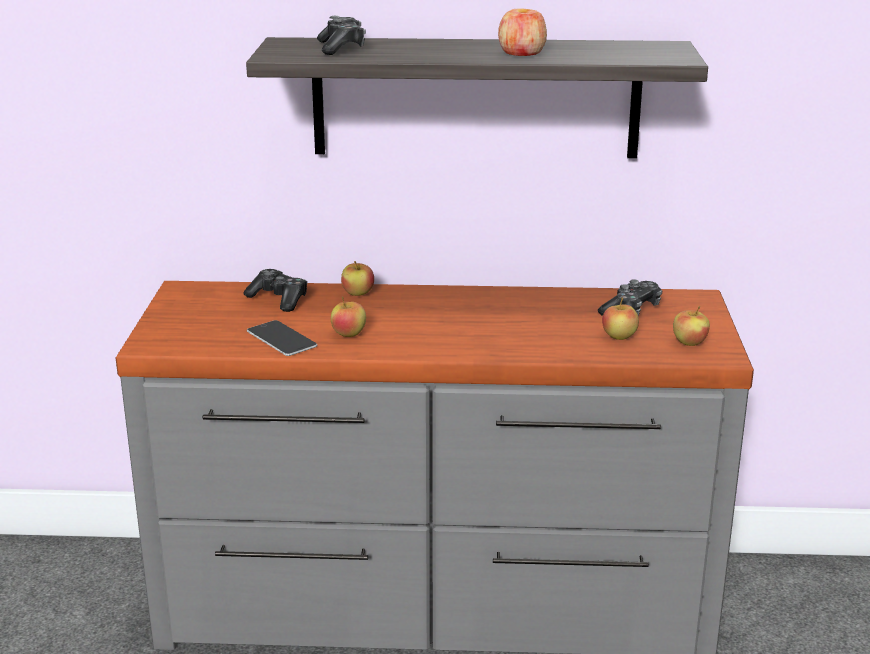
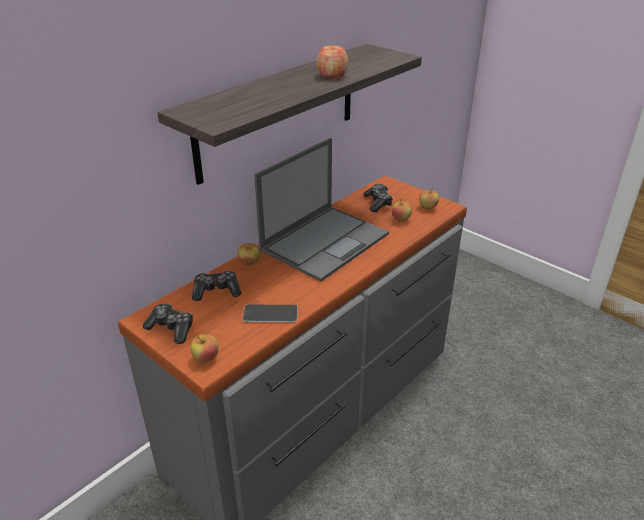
camera: 50 degrees left, 10 degrees up
(341, 48) = (234, 104): game controller -> game controller (171, 329)
(348, 334) = (296, 289): apple -> apple (206, 358)
(477, 313) = (325, 241): none -> laptop

